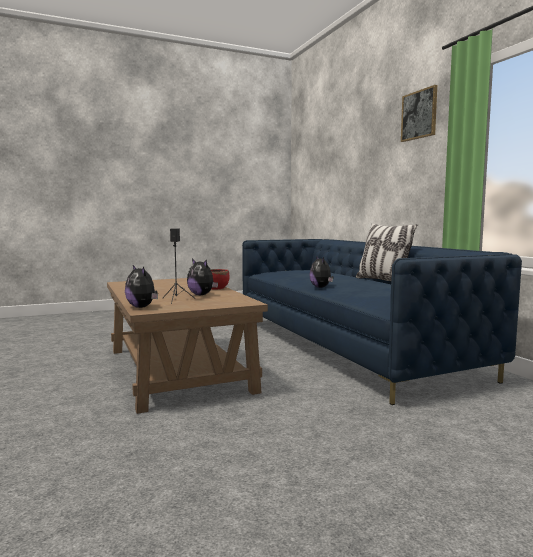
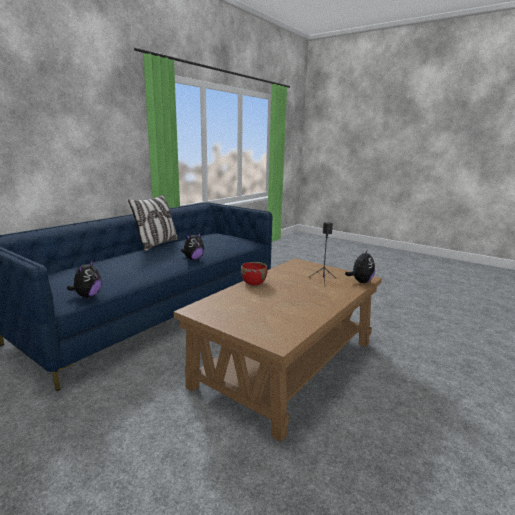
camera: 120 degrees left, 10 degrees up
(202, 295) = (292, 279): plush toy -> plush toy (87, 296)
(419, 115) = (96, 93): picture -> none

